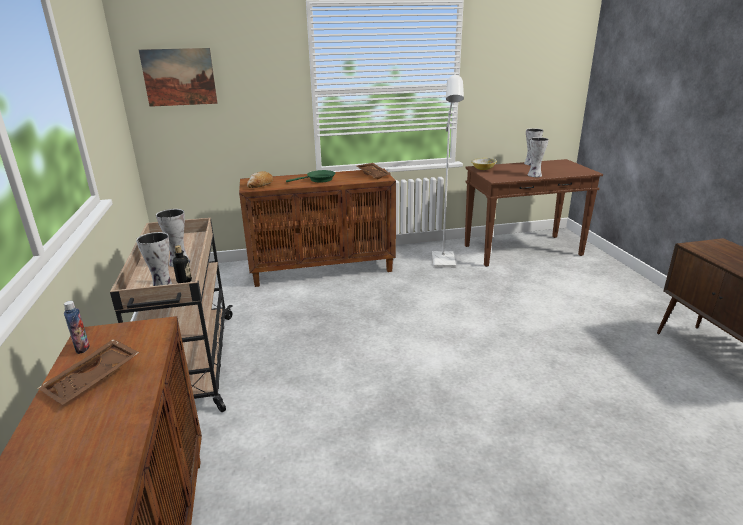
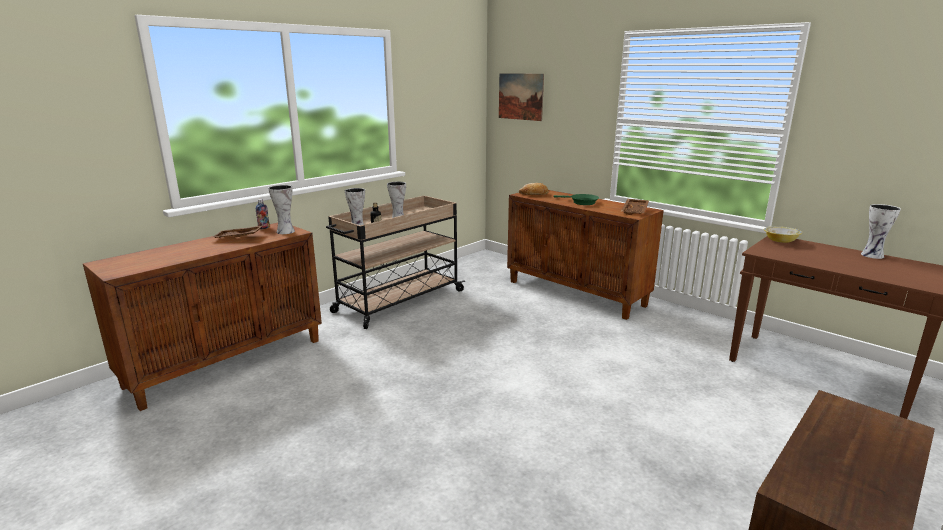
camera: 55 degrees right, 5 degrees down
(444, 263) = (691, 337): white floor lamp -> none
(534, 175) = (826, 264): vase -> vase (285, 231)

